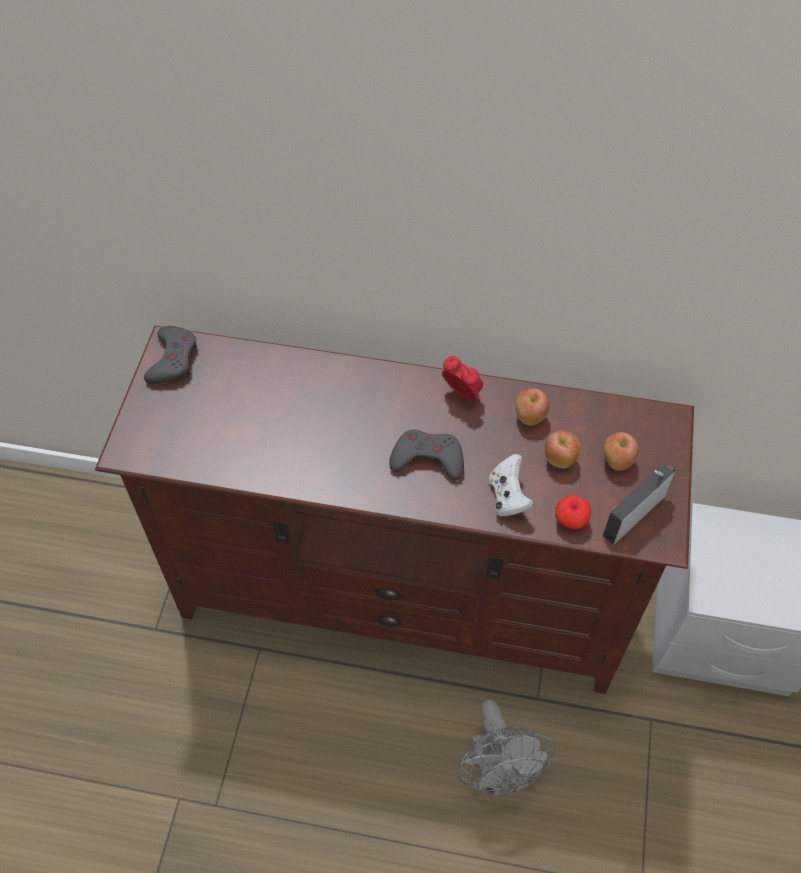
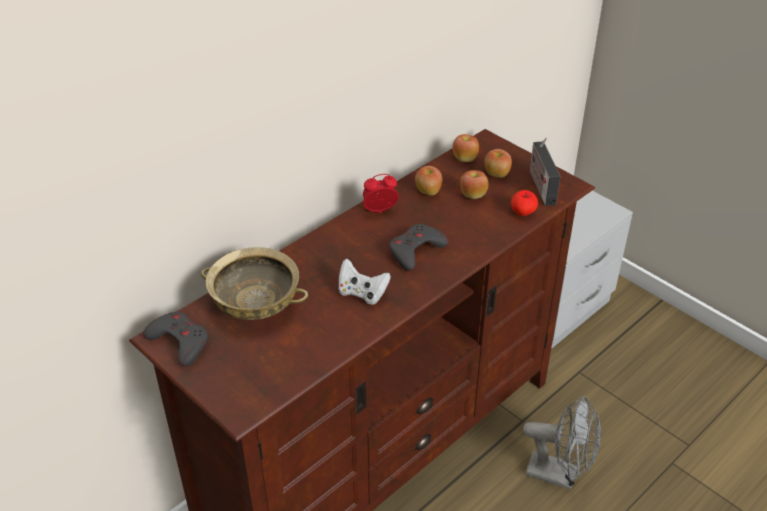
camera: 55 degrees left, 15 degrees down
(255, 381) = (255, 304): none -> beige bowl
(508, 496) = (480, 230): white game controller -> white game controller (362, 293)
(617, 417) = (464, 159): none -> apple

